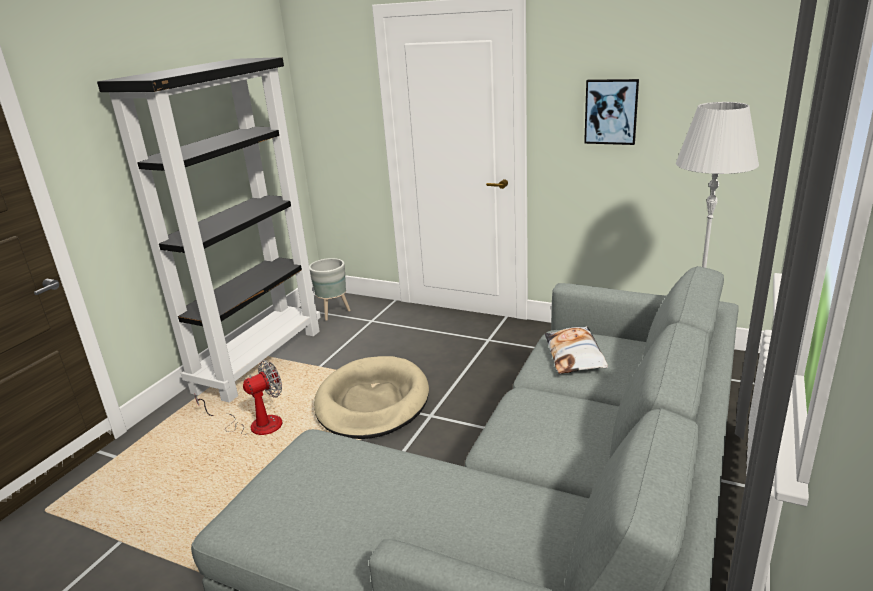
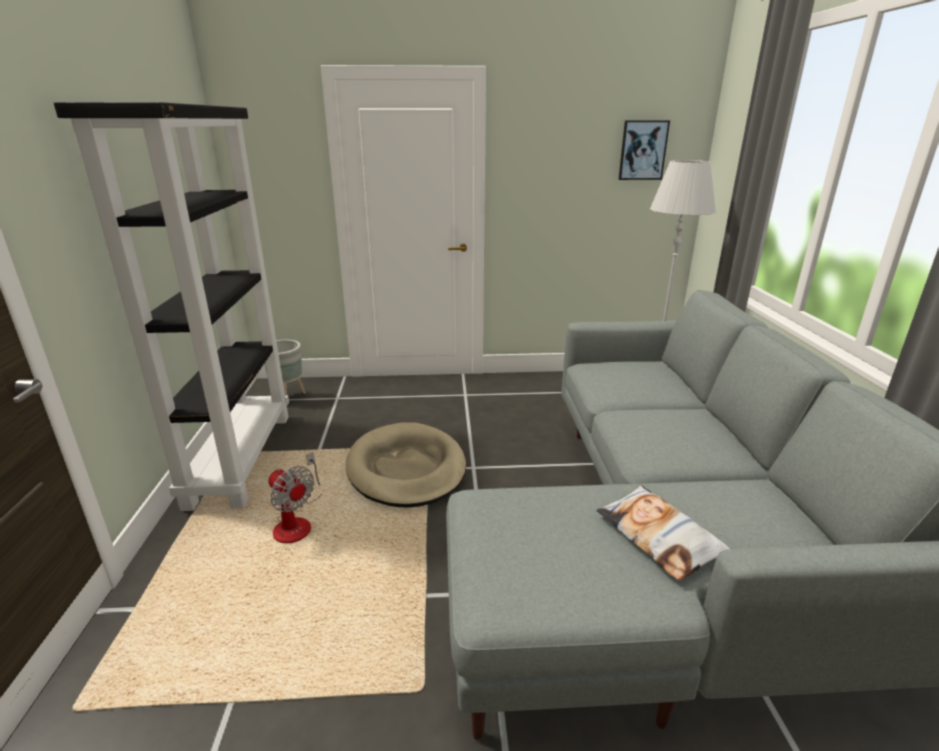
camera: 30 degrees left, 0 degrees up
(255, 425) = (297, 522): fan -> fan turned 105 degrees clockwise
(575, 355) = (621, 379): pillow -> pillow (659, 537)
(611, 111) = (561, 177): picture -> picture (642, 150)

